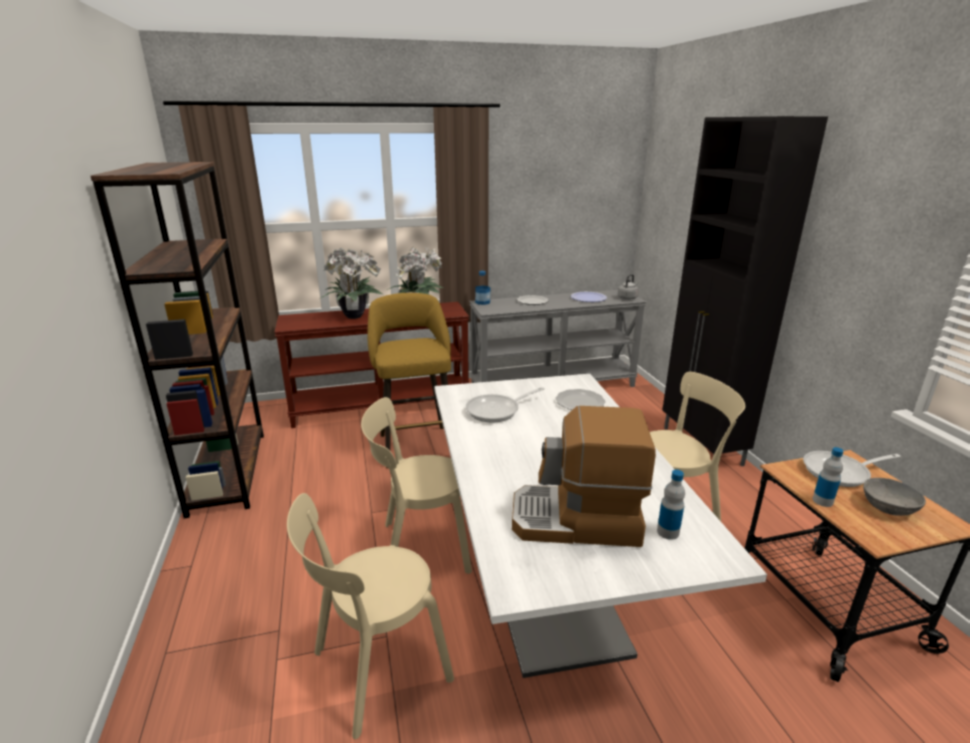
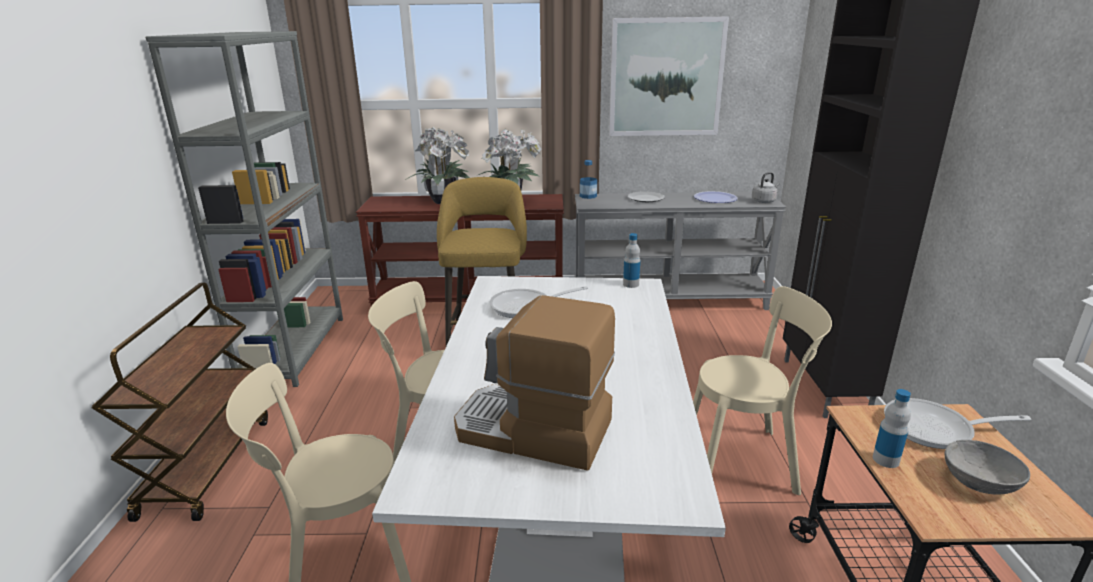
camera: 15 degrees right, 0 degrees up
(192, 601) = (206, 465): none -> brown cart
(228, 472) = (294, 349): brown bookcase -> grey bookcase
(540, 197) = (666, 78): none -> picture
(579, 402) = (625, 308): plate -> none
(668, 532) = (632, 459): bottle -> bottle (631, 284)

